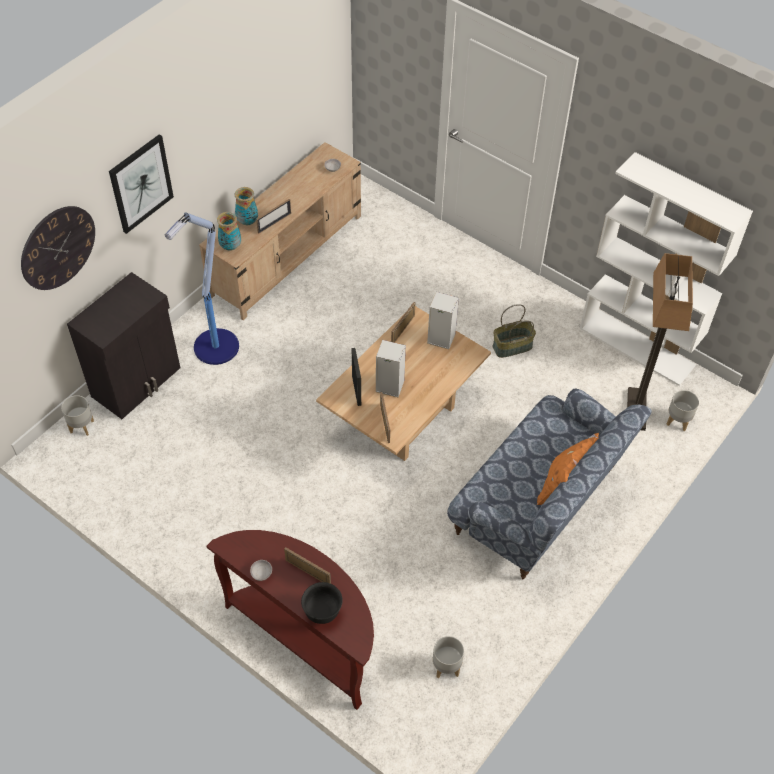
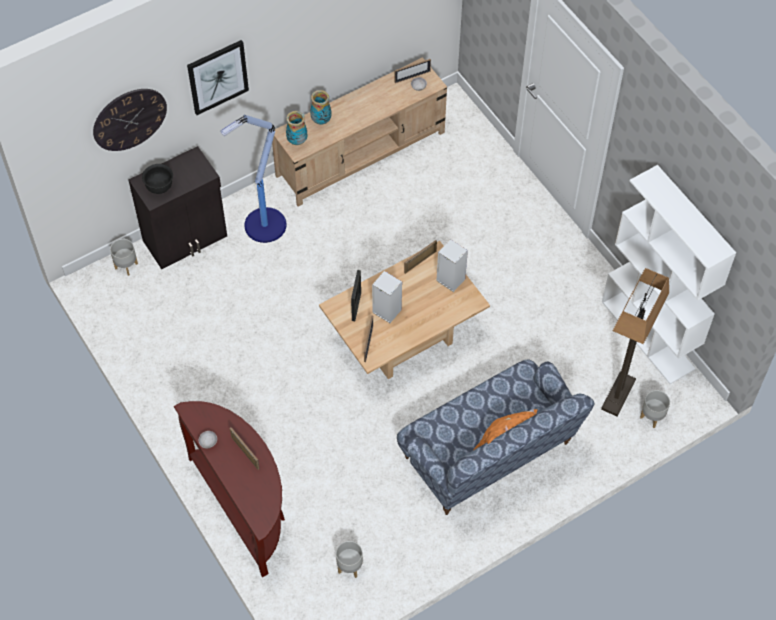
camera: 20 degrees right, 5 degrees up
(274, 223) = (344, 128): picture frame -> picture frame (412, 76)
(322, 612) = (244, 488): black bowl -> black bowl (159, 187)
(512, 347) = (530, 302): basket -> none

